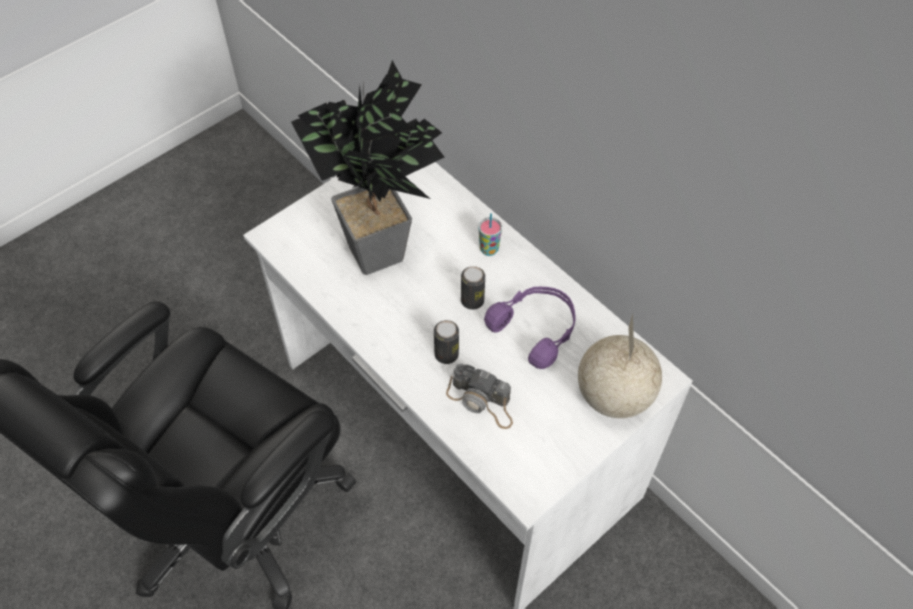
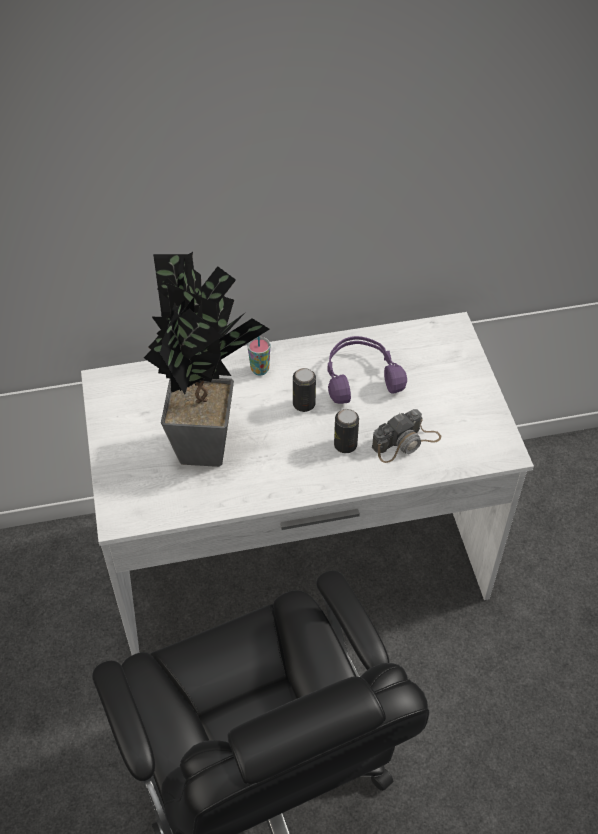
camera: 60 degrees left, 5 degrees down
(613, 397) = (452, 361): globe -> none

